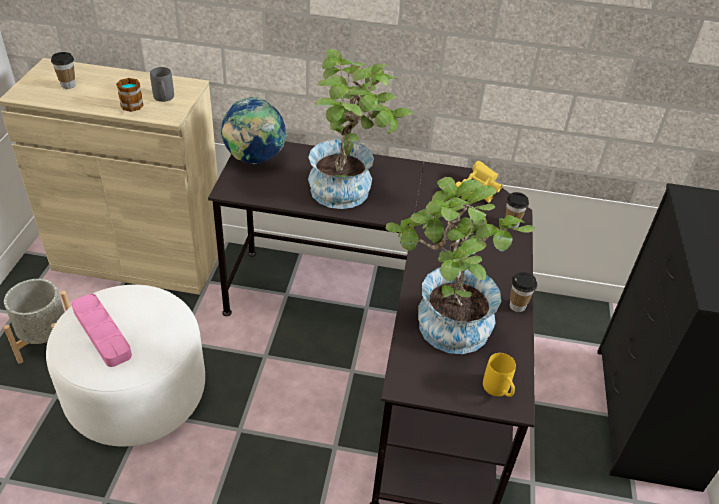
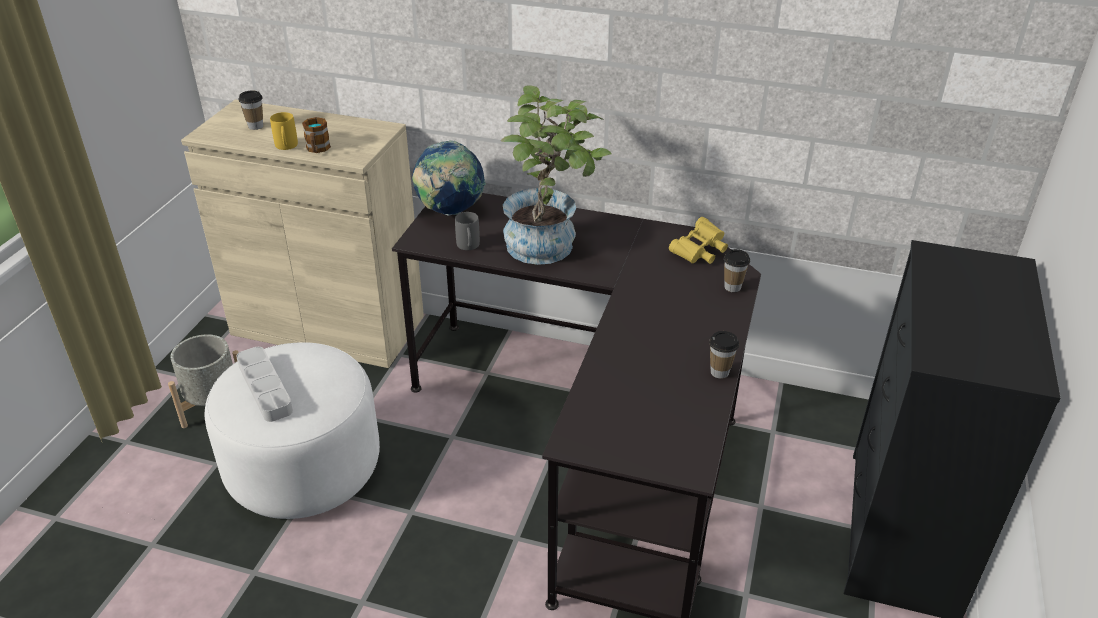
camera: 10 degrees right, 5 degrees down
(102, 333) = (265, 387): pink tray -> grey tray
(164, 99) = (354, 141): grey mug -> grey mug (468, 247)
(442, 329) = (627, 390): potted plant -> none
(498, 391) = (678, 456): yellow mug -> yellow mug (286, 147)

